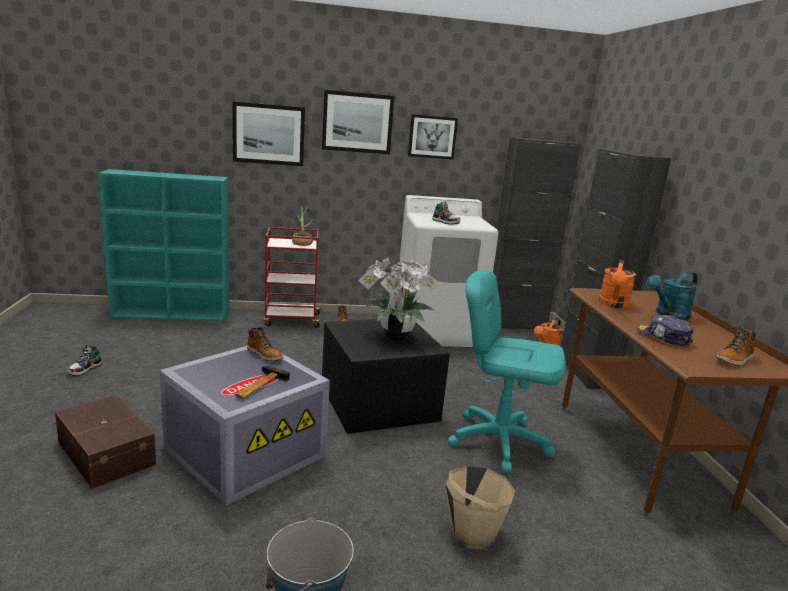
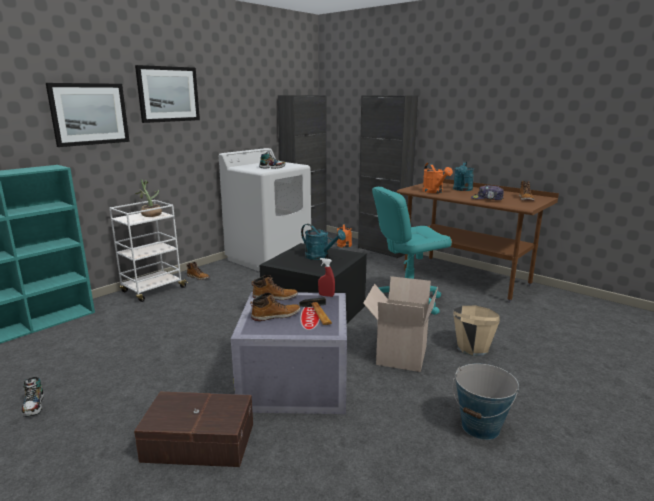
camera: 40 degrees left, 0 degrees up
(227, 370) = (275, 316): none -> boot
(291, 320) = (153, 290): red cart -> white cart
(307, 374) = (326, 295): none -> red spray bottle
(378, 488) = (400, 354): none -> cardboard box
(394, 337) = (320, 257): potted plant -> turquoise watering can
(432, 137) = (226, 101): picture -> none

